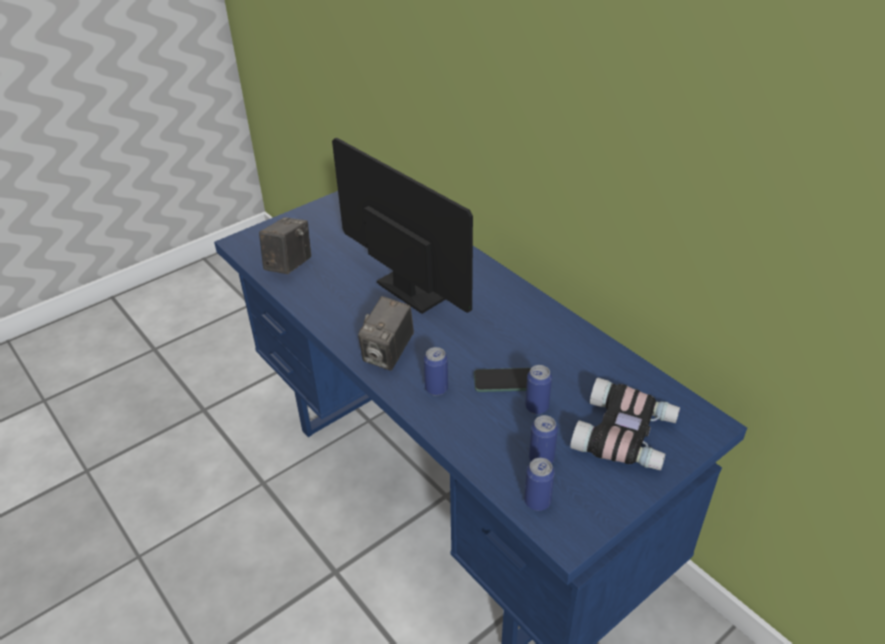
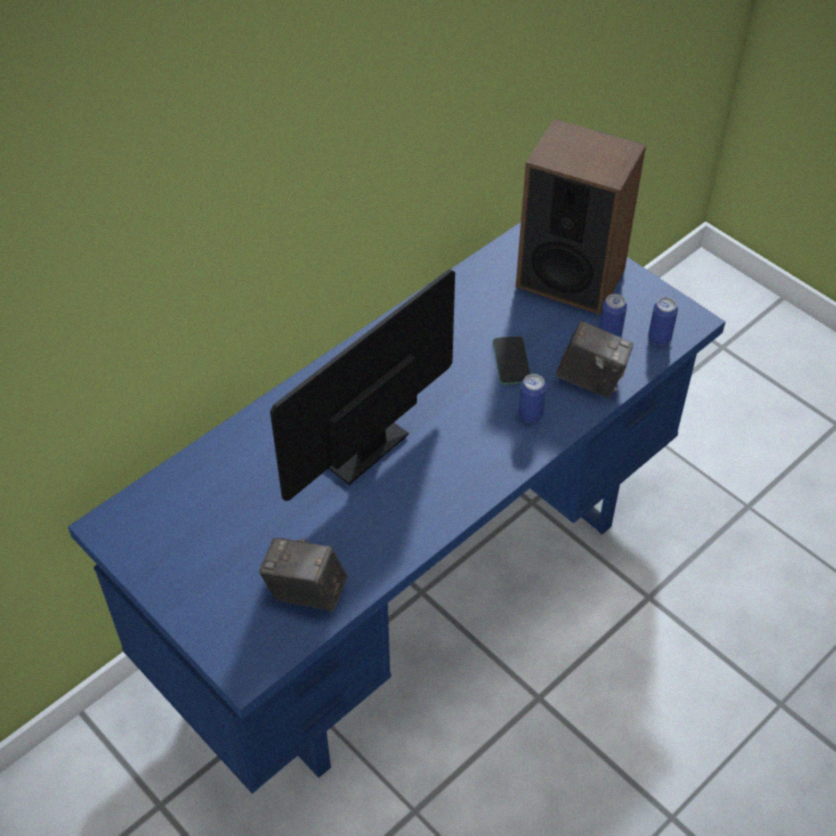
camera: 95 degrees left, 10 degrees up
(388, 354) = (481, 461): camera -> camera (591, 380)
(537, 407) = (544, 337): can -> none
(626, 435) = (570, 277): binoculars -> speaker

